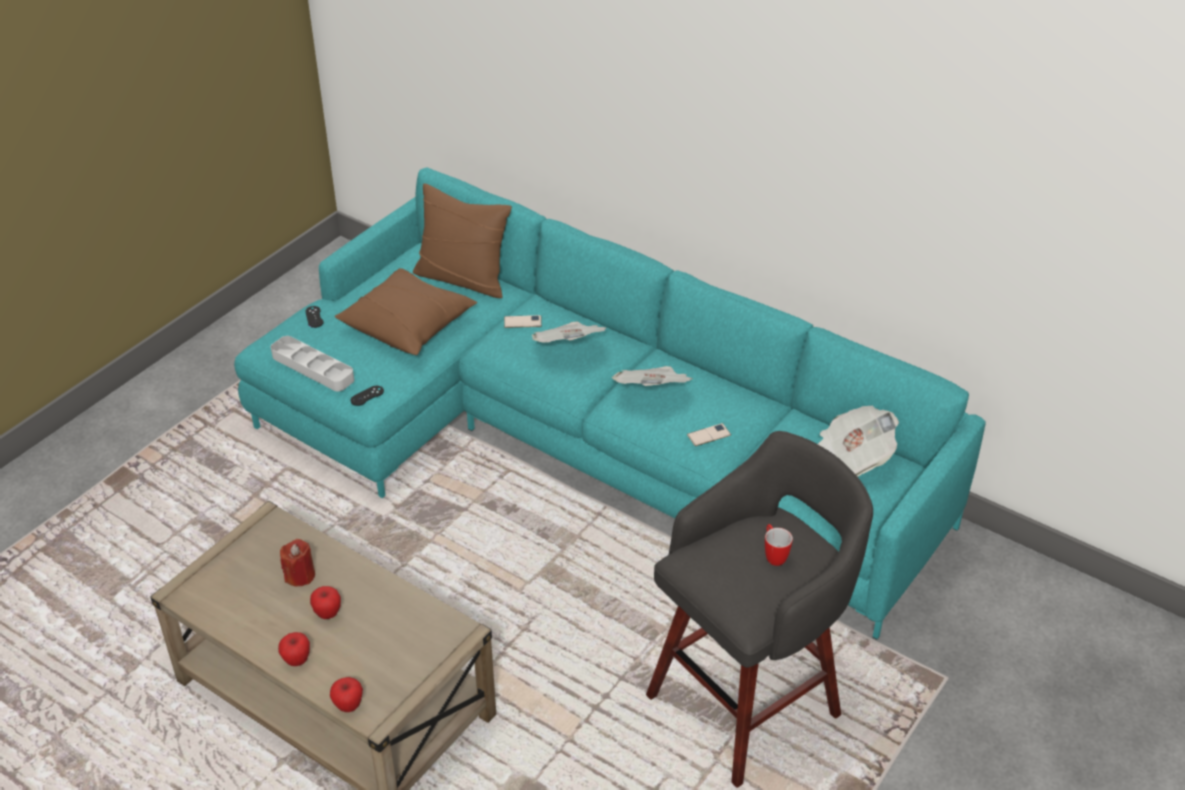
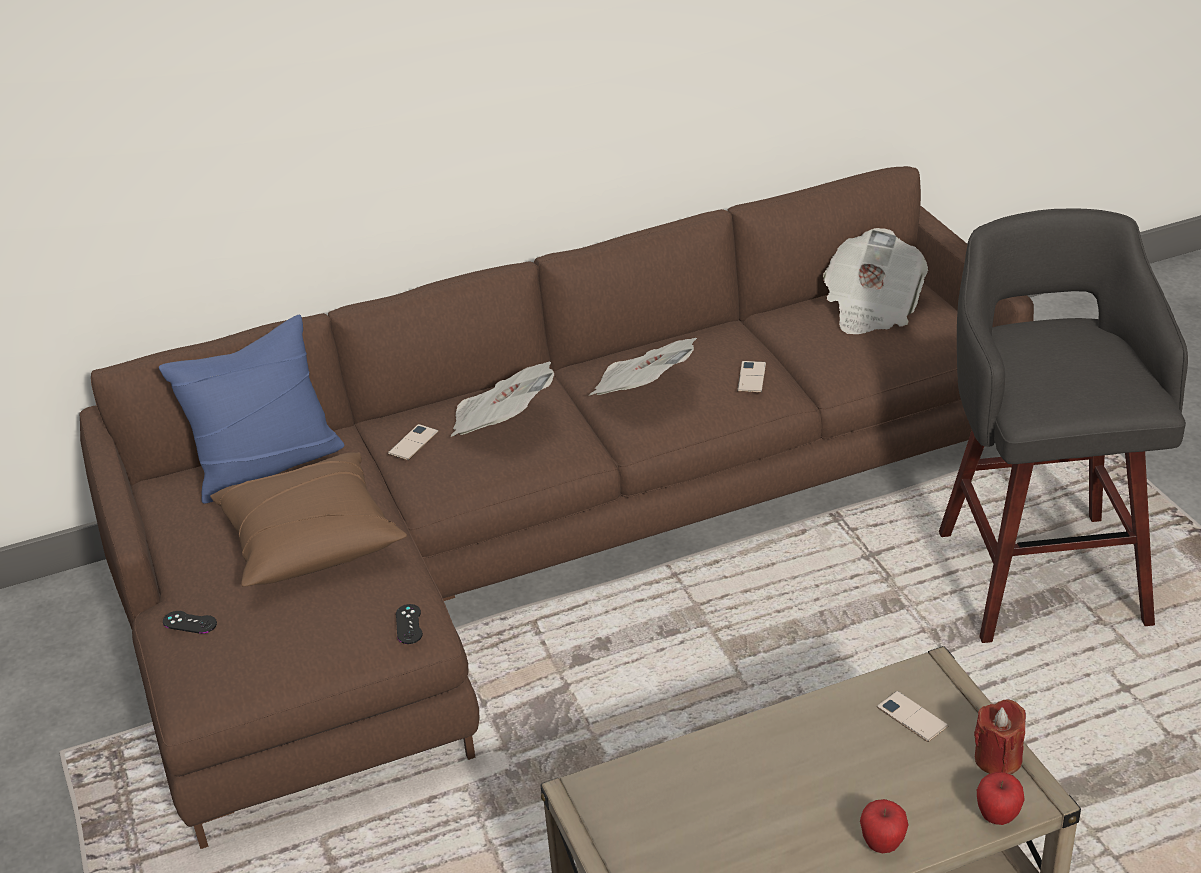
camera: 55 degrees left, 5 degrees down
(300, 575) = (720, 793): red candle -> red candle (998, 758)
(313, 368) = (299, 657): grey tray -> none
(327, 613) = (814, 786): apple -> none
(413, 636) = (912, 717): none -> phone
(463, 279) = (267, 465): brown pillow -> blue pillow
(582, 442) = (542, 544): turquoise sofa -> brown sofa
(773, 555) = (1066, 349): mug -> none

